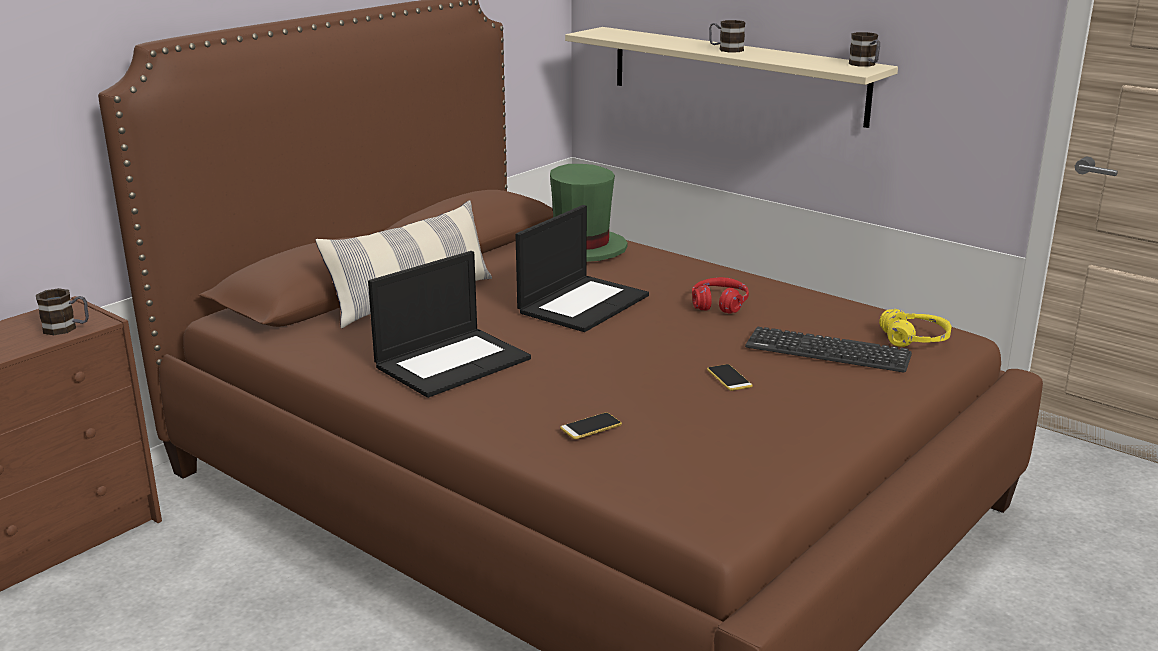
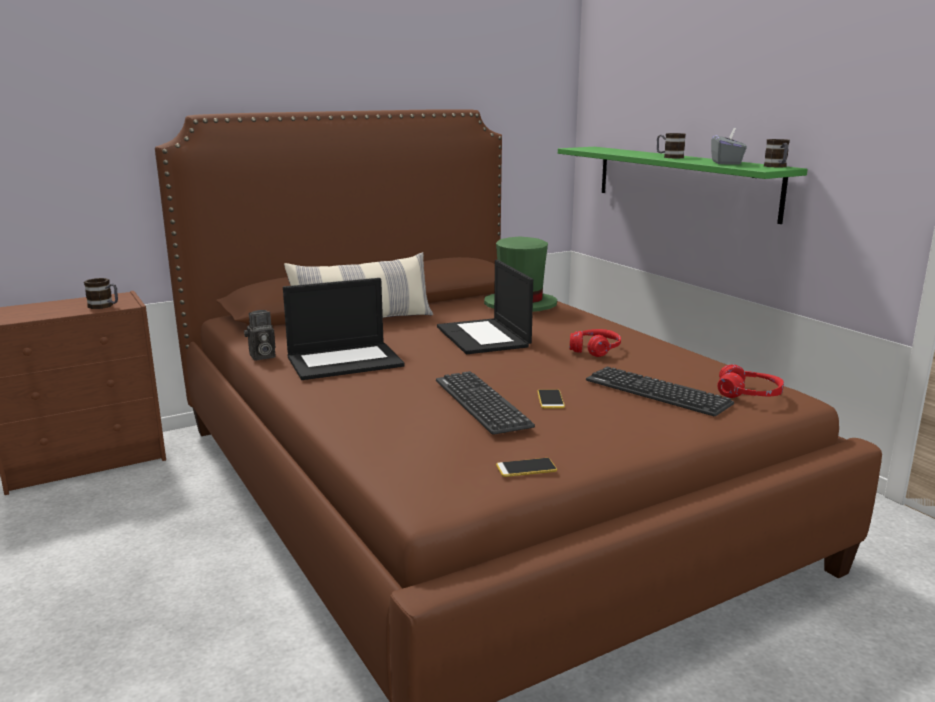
camera: 20 degrees right, 5 degrees down
(338, 371) = (261, 356): none -> camera
(583, 303) = (484, 337): laptop -> laptop turned 105 degrees clockwise
(591, 427) = (398, 415): phone -> phone (526, 468)
(667, 395) = (481, 403): none -> keyboard
(735, 75) = (683, 181): beige shelf -> green shelf
(804, 60) = (726, 163): none -> grey tissue box
(914, 339) = (749, 394): yellow headphones -> red headphones

